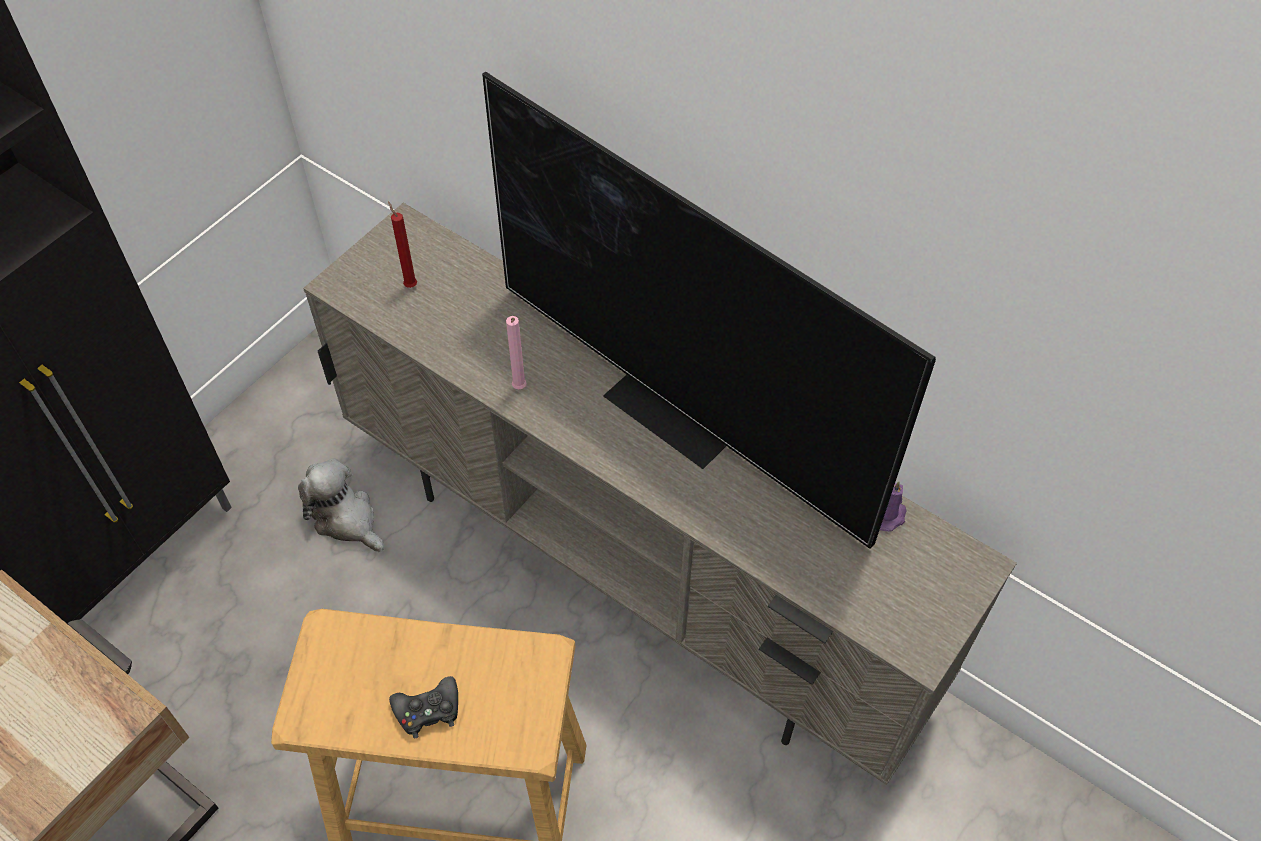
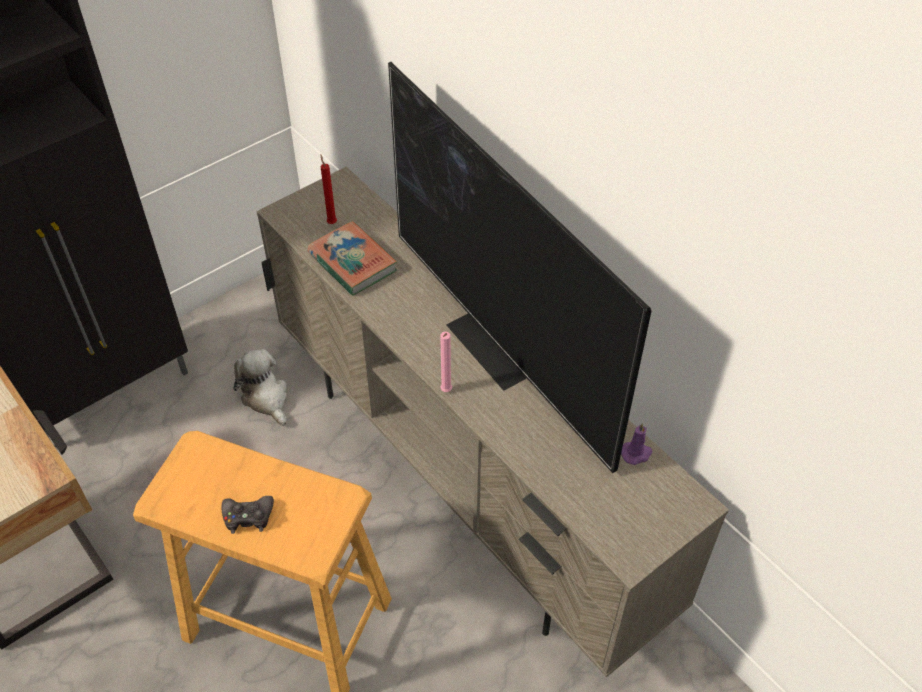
camera: 15 degrees right, 5 degrees down
(455, 335) = (352, 262): none -> book
(519, 389) = (386, 308): pink candle -> pink candle (445, 392)

